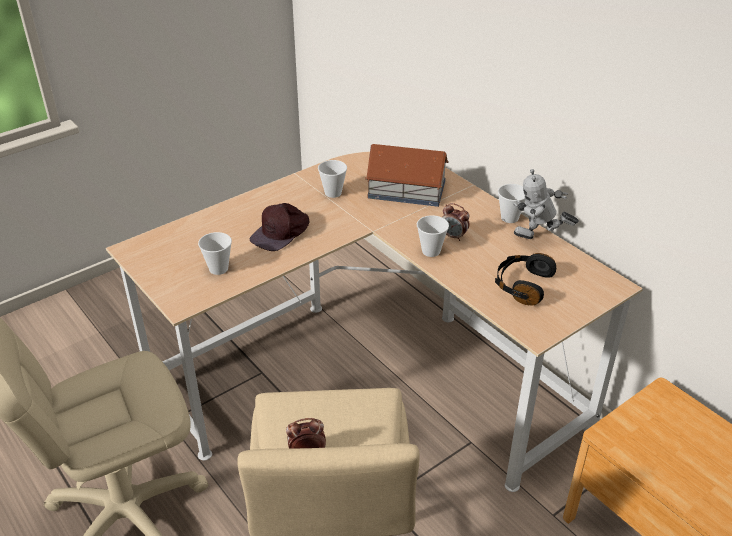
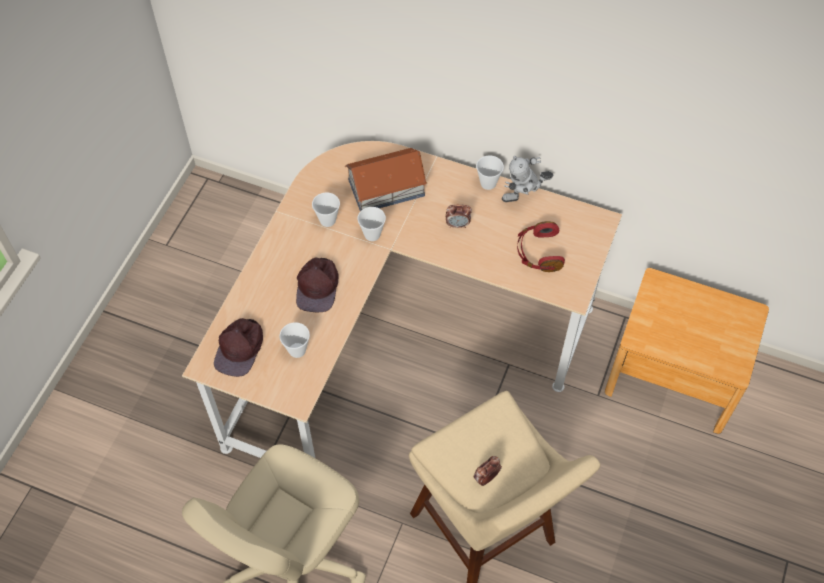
camera: 30 degrees left, 20 degrees up
(171, 249) = (240, 349): none -> brown cap
(431, 251) = (450, 249): cup -> cup (372, 234)
(522, 285) = (538, 253): black headphones -> red headphones

